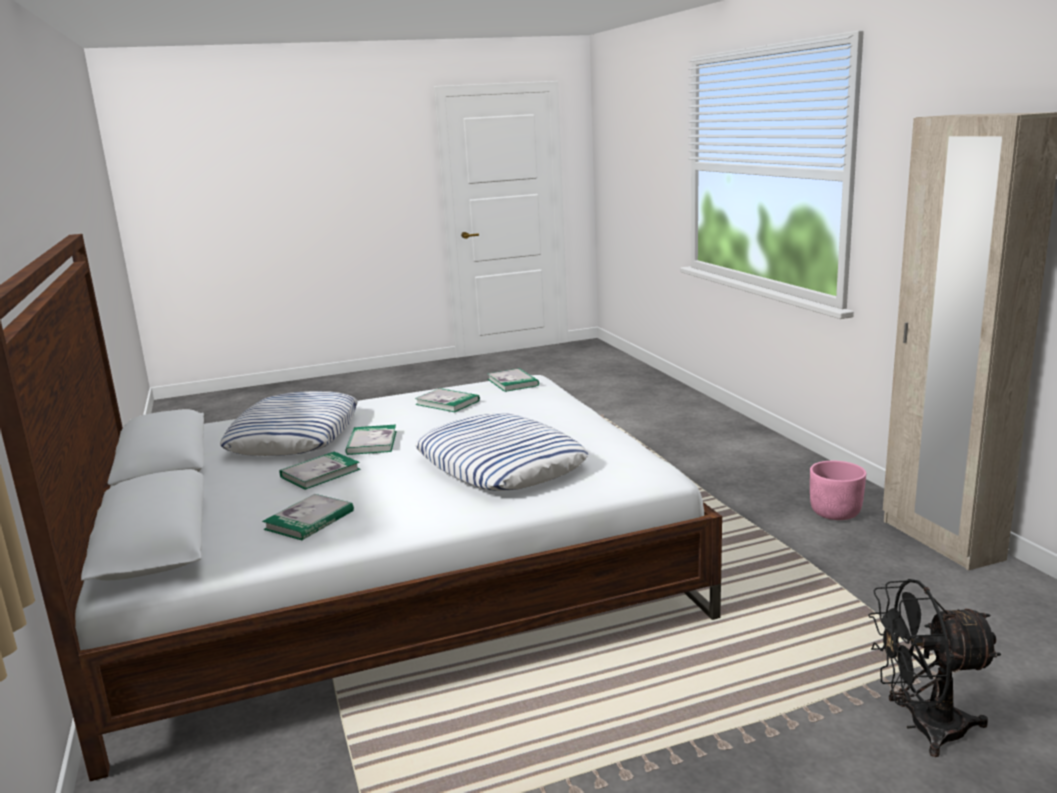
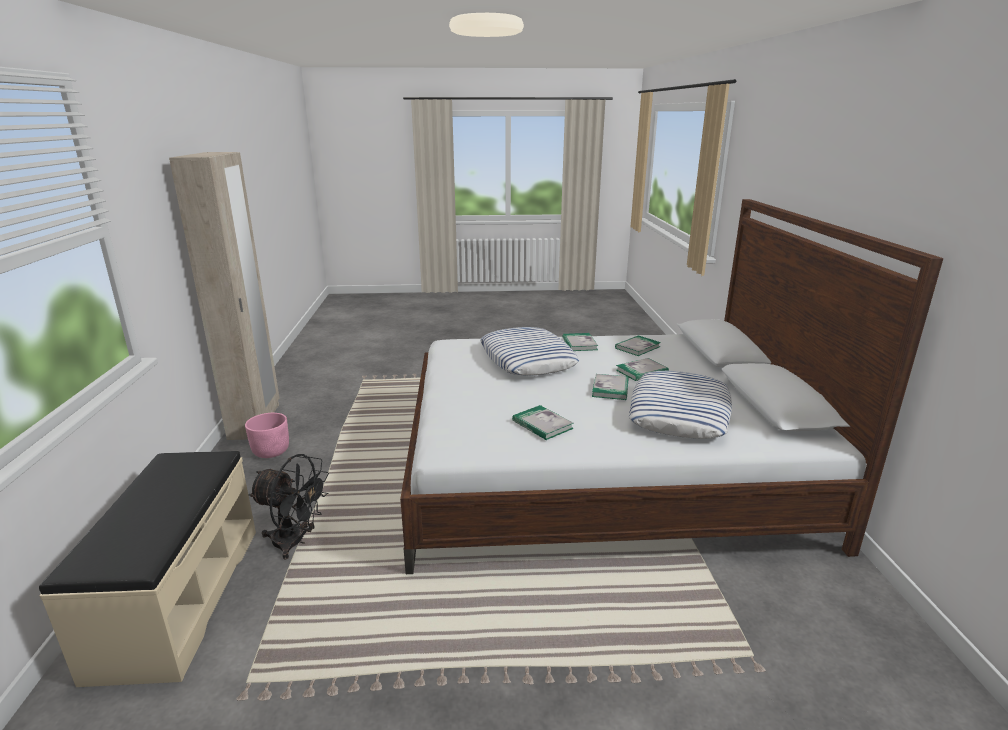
camera: 165 degrees left, 5 degrees up
(513, 382) = (464, 445): book -> book (579, 344)
(705, 429) = (178, 598): none -> beige bench
(923, 727) = (403, 367): black fan -> black fan (296, 542)

